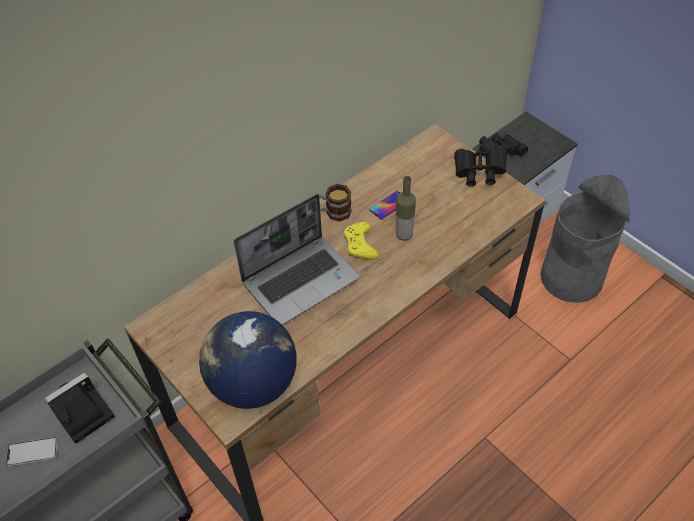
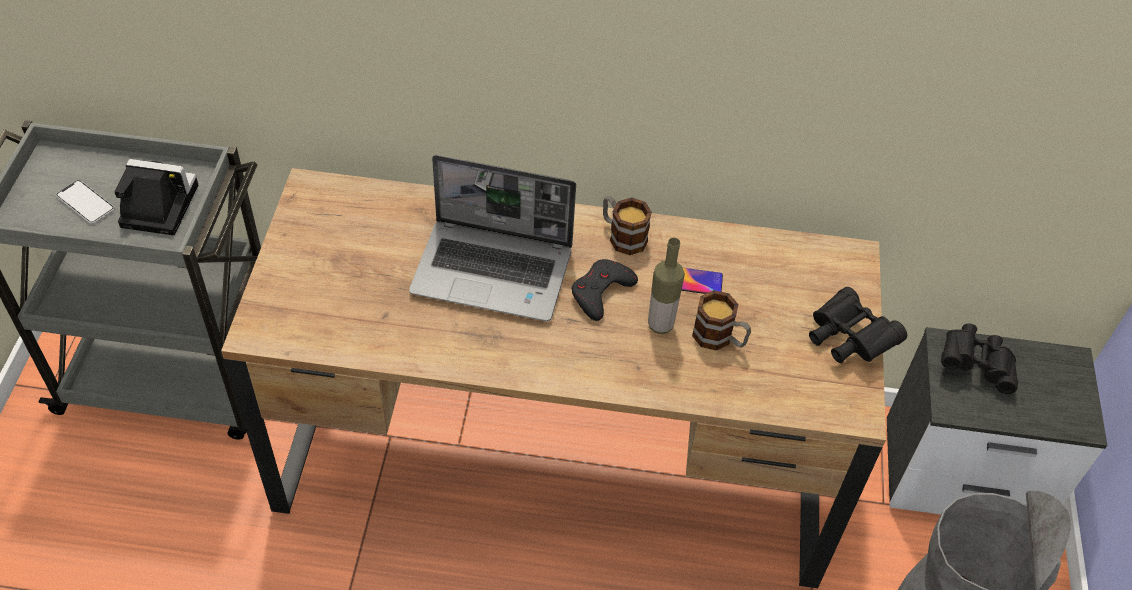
camera: 45 degrees right, 0 degrees up
(253, 384) = (316, 322): globe -> none
(360, 245) = (601, 292): yellow game controller -> black game controller
(434, 218) = (719, 338): none -> mug

